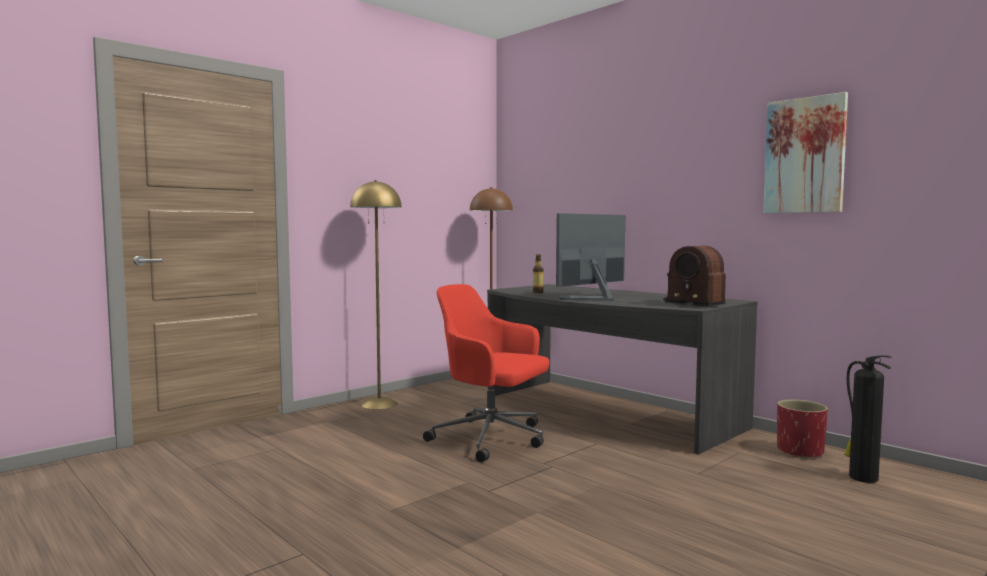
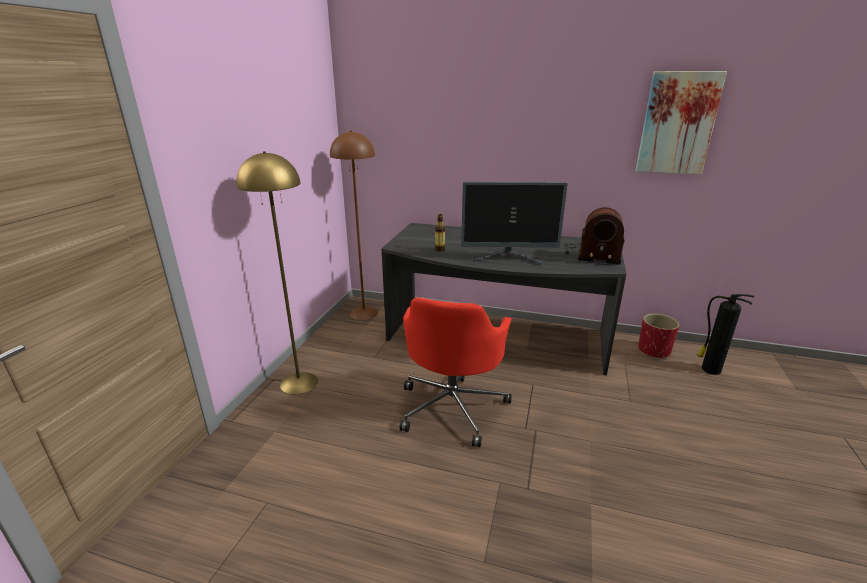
camera: 30 degrees left, 20 degrees up
(491, 439) = (453, 406): red office chair -> red office chair turned 75 degrees counterclockwise
(594, 298) = (508, 258): monitor -> monitor turned 105 degrees counterclockwise

